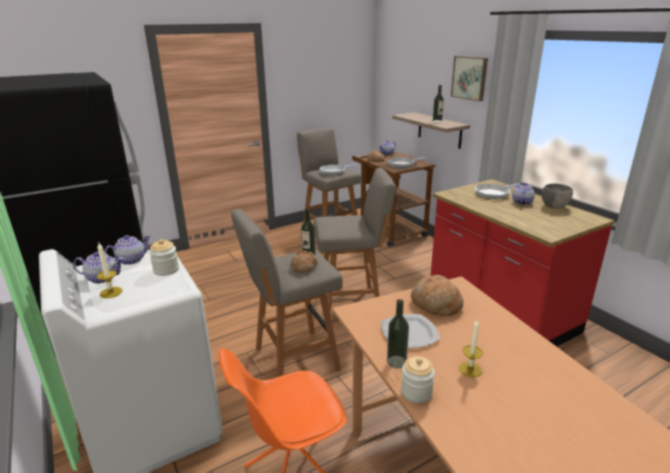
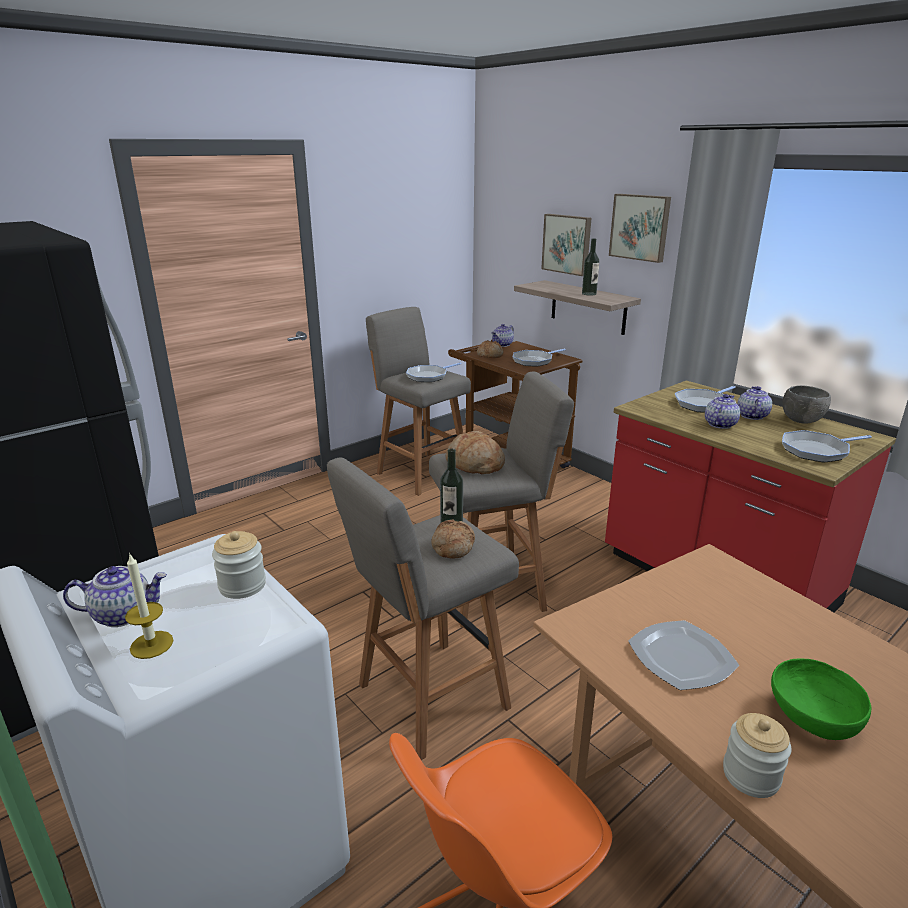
camera: 10 degrees left, 0 degrees up
(131, 260) = (166, 569): teapot -> teapot (719, 424)
(396, 362) = (688, 717): bottle -> none
(428, 88) = (567, 244): none -> picture
(436, 304) = (696, 598): bread -> bread (474, 464)
(470, 369) = (811, 717): candle -> green bowl
(552, 225) = (817, 451): none -> frying pan

